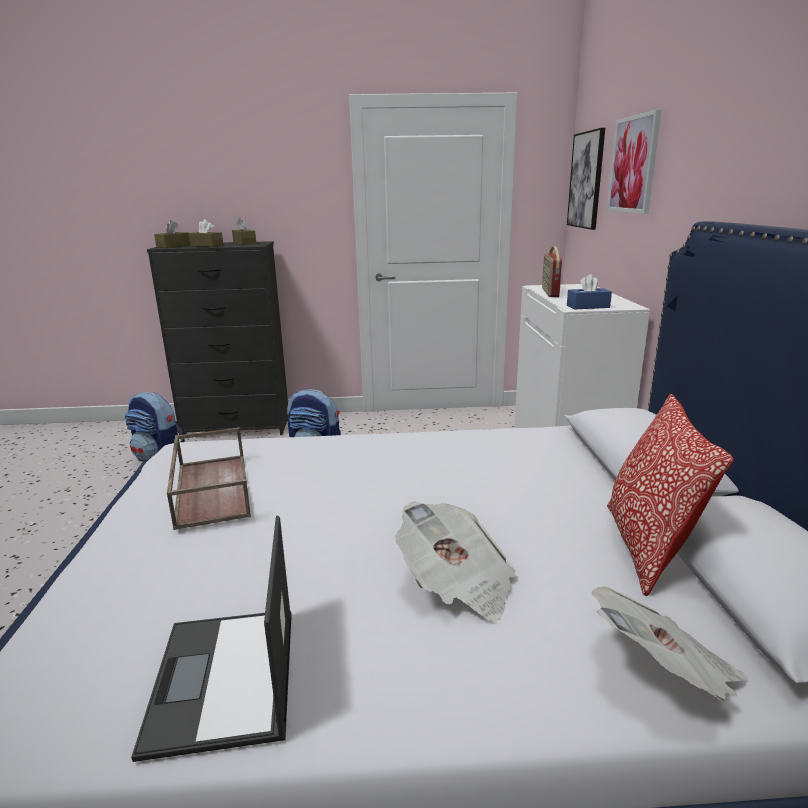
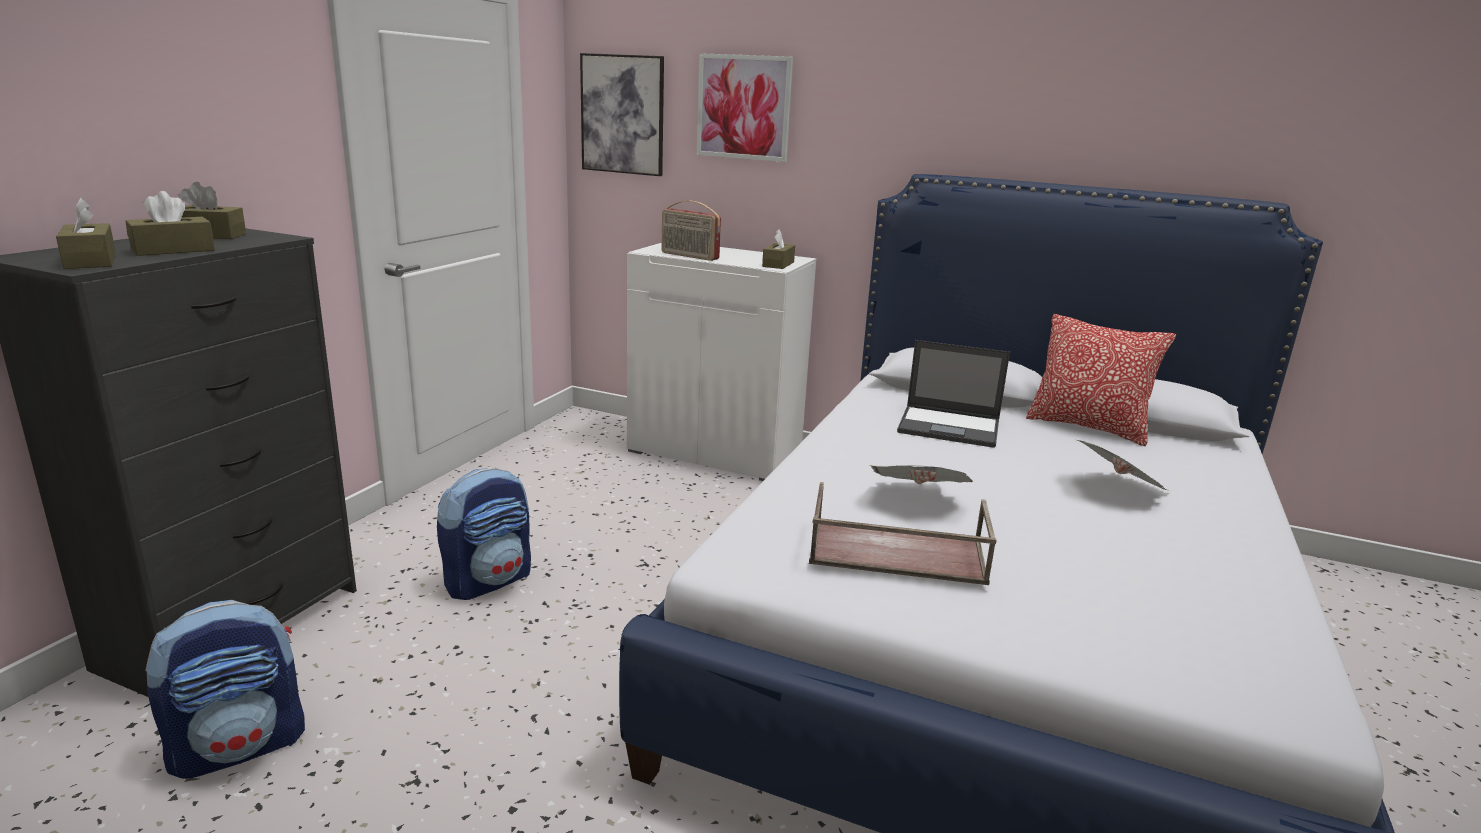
camera: 65 degrees left, 0 degrees up
(224, 680) = (1233, 594): laptop -> laptop (950, 427)
(588, 306) = (778, 264): blue tissue box -> brown tissue box
(664, 672) = (1221, 466): newspaper -> newspaper (917, 500)

